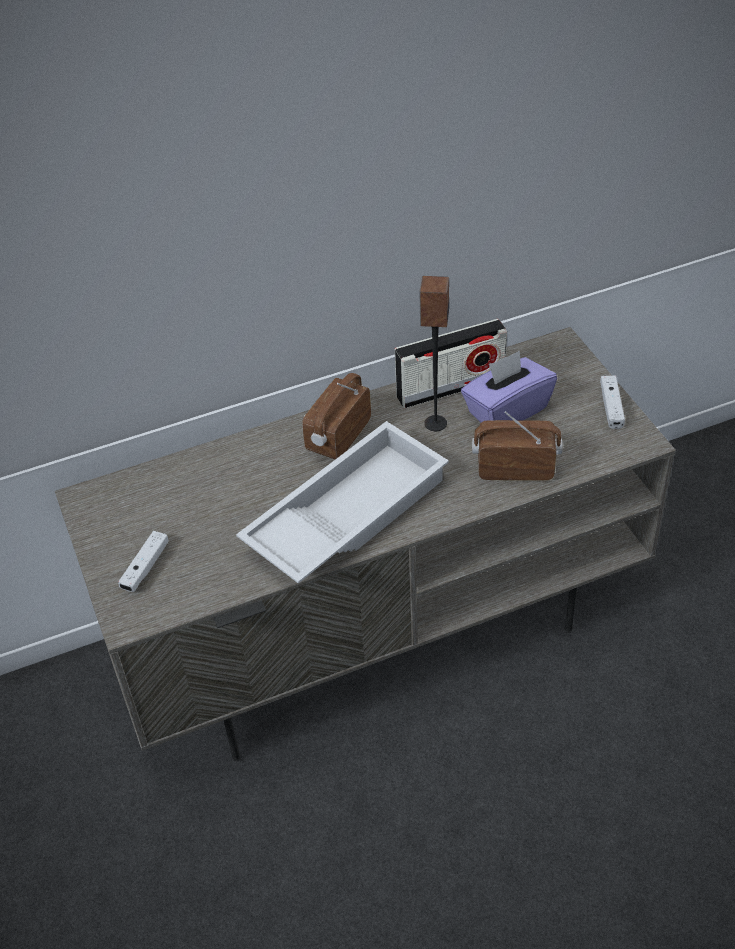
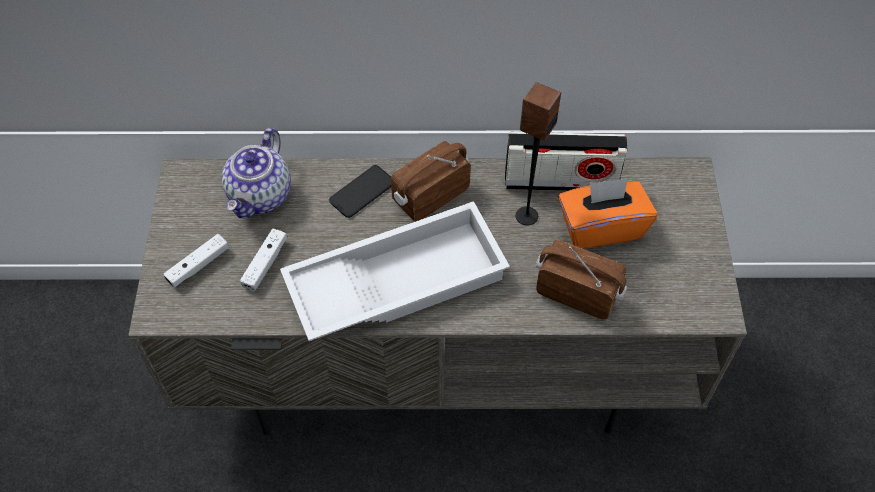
camera: 20 degrees right, 10 degrees up
(174, 489) = (261, 196): none -> teapot
(271, 454) = (362, 192): none -> phone
(506, 410) = (601, 227): purple tissue box -> orange tissue box
(611, 407) = (706, 262): white game controller -> white game controller (265, 264)

